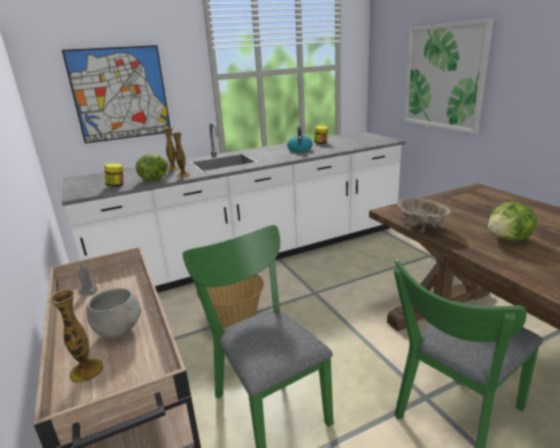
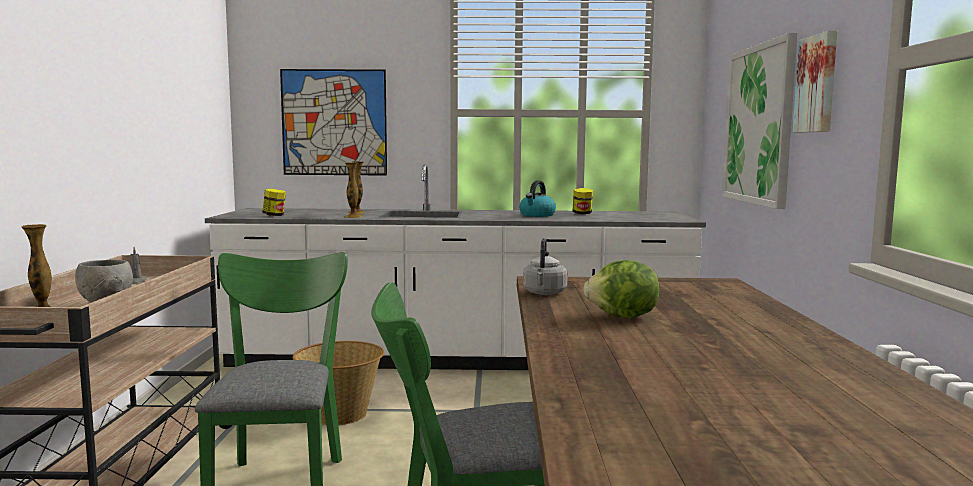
camera: 25 degrees right, 15 degrees down
(154, 179) = (318, 216): lettuce -> none
(422, 225) = (544, 293): beige bowl -> grey kettle
(519, 56) = (818, 84): none -> picture

